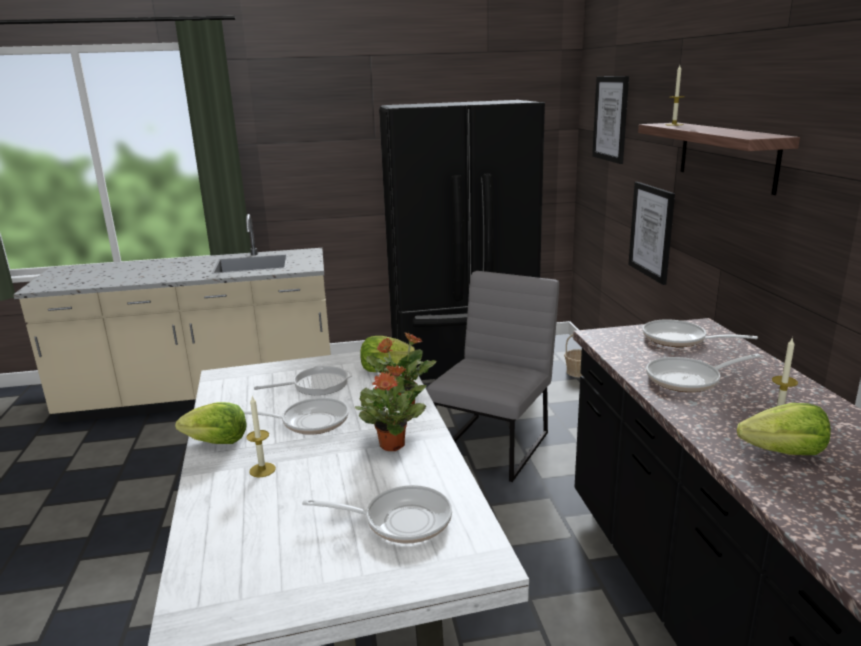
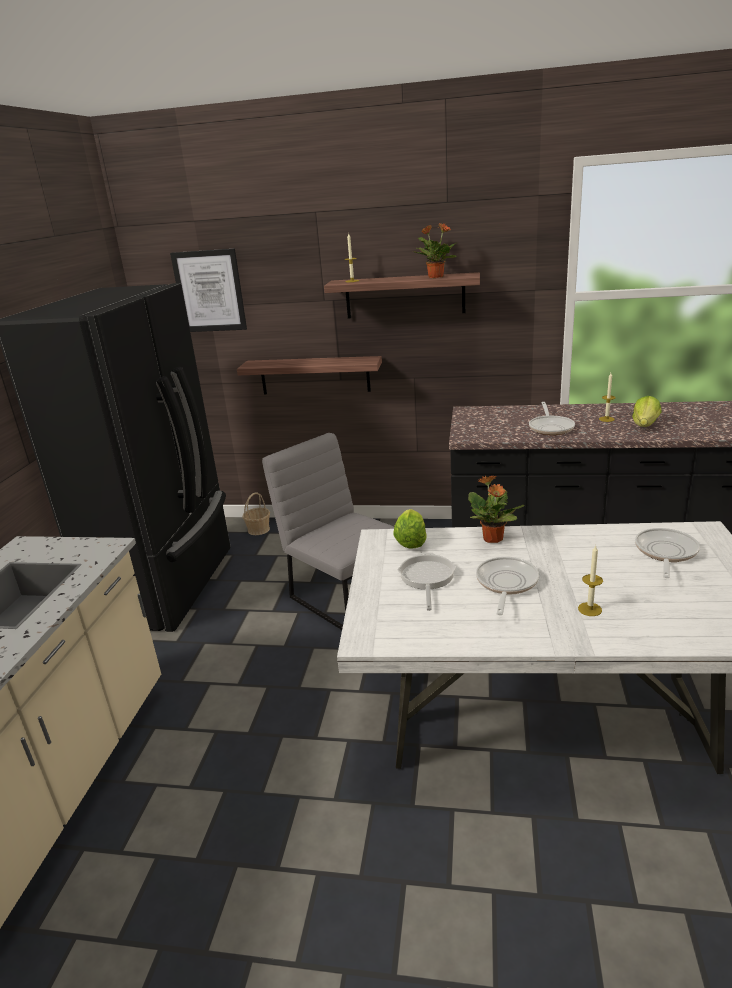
camera: 70 degrees left, 5 degrees up
(217, 442) = (531, 636): lettuce -> none
(392, 444) = (559, 548): potted plant -> potted plant (435, 277)
(651, 231) = (314, 375): picture -> shelf
(679, 339) = (487, 419): frying pan -> none

